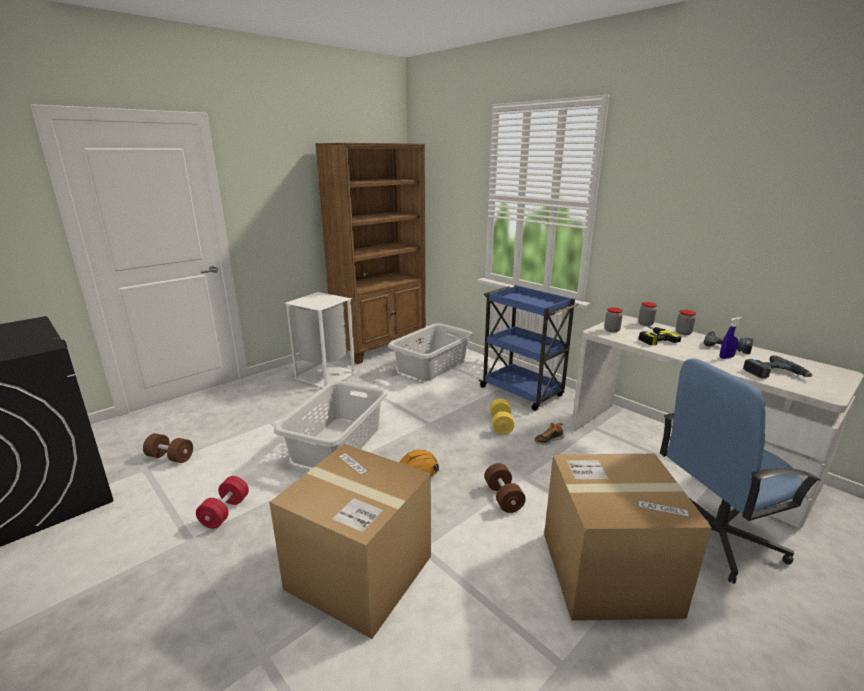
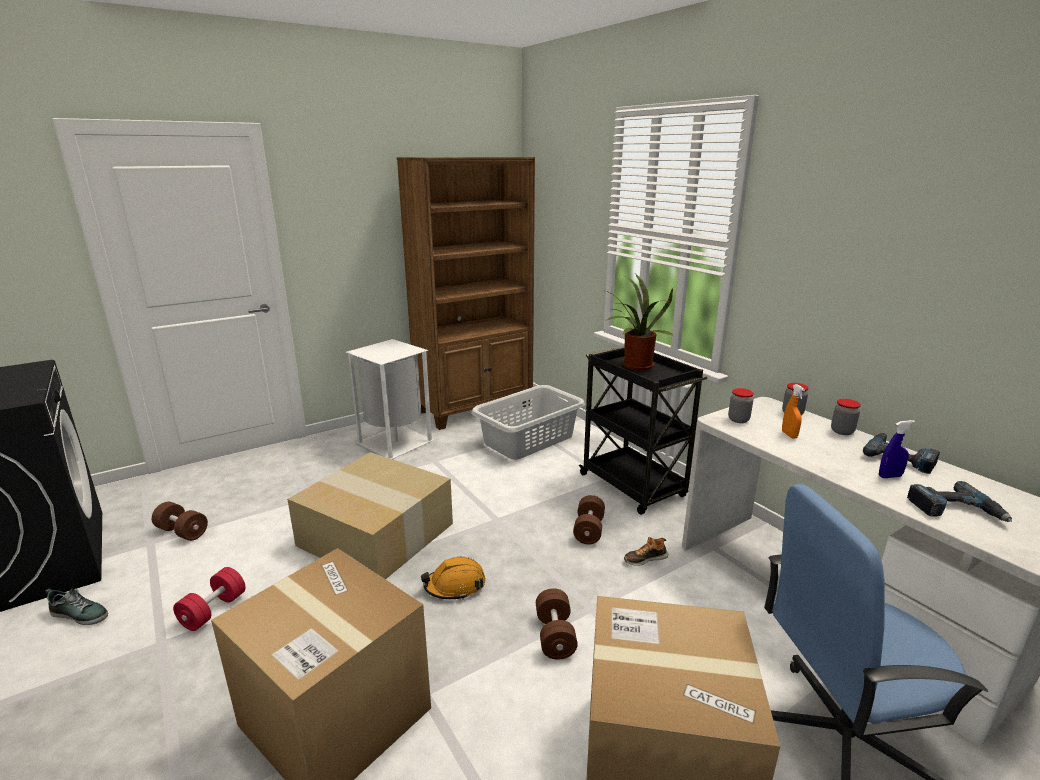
camera: 10 degrees right, 0 degrees up
(106, 528) = (80, 614): none -> shoe
(336, 444) = (373, 535): grey laundry basket -> cardboard box
(501, 425) = (589, 530): yellow dumbbell -> brown dumbbell
(522, 300) = (634, 366): none -> potted plant
(522, 392) = (633, 486): blue cart -> black cart
(650, 337) = (789, 435): power drill -> orange spray bottle

